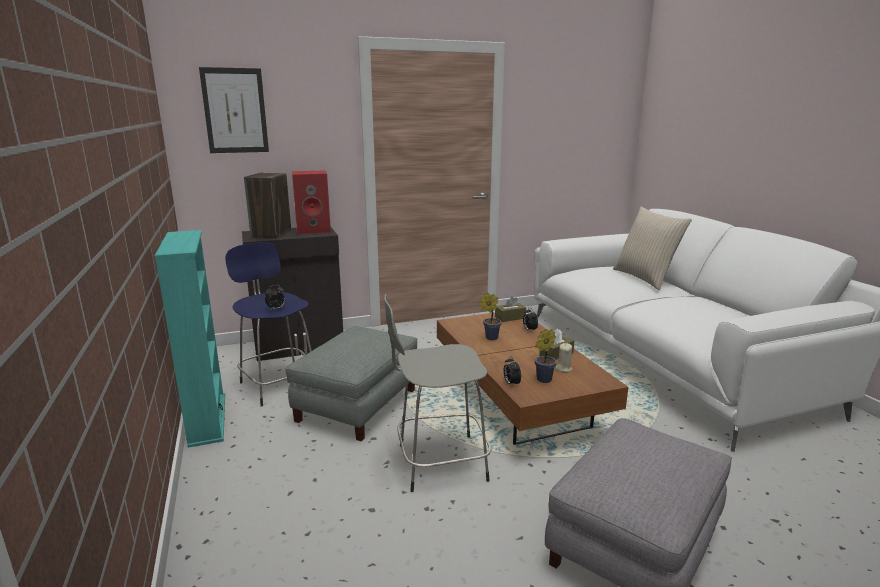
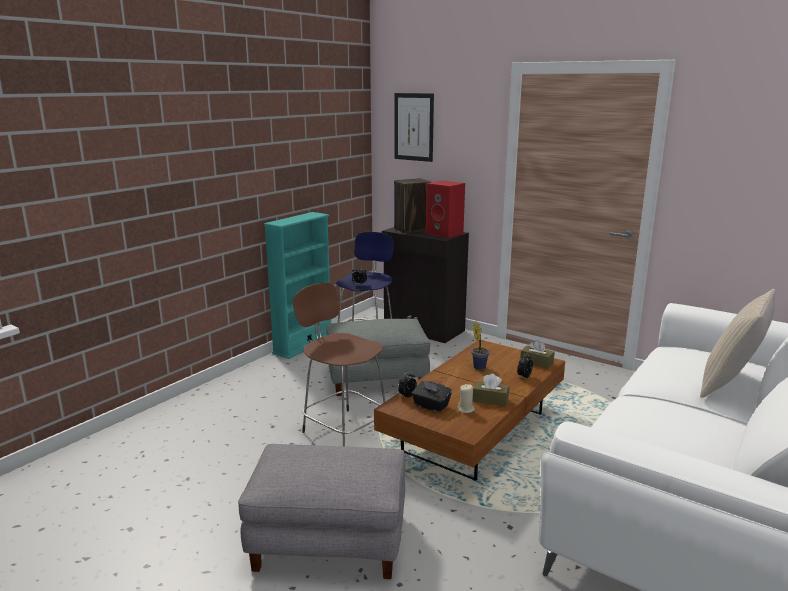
camera: 55 degrees right, 0 degrees up
(438, 463) = (343, 430): grey stool -> brown stool
(542, 380) = (431, 406): potted plant -> black tissue box

